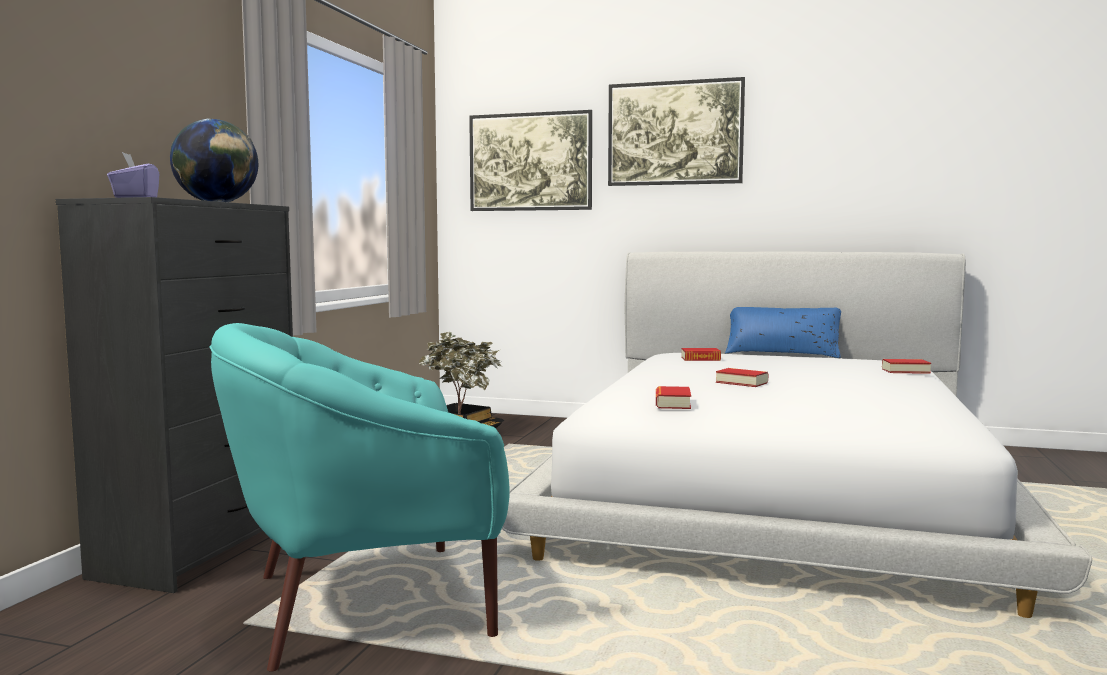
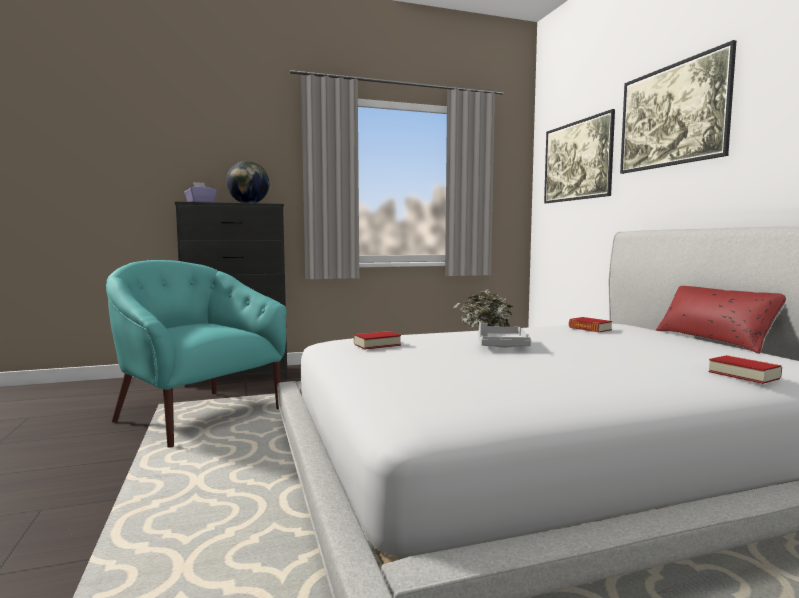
camera: 55 degrees right, 0 degrees up
(741, 382) = (501, 346): book -> grey tray
(782, 354) = (713, 340): blue pillow -> red pillow

